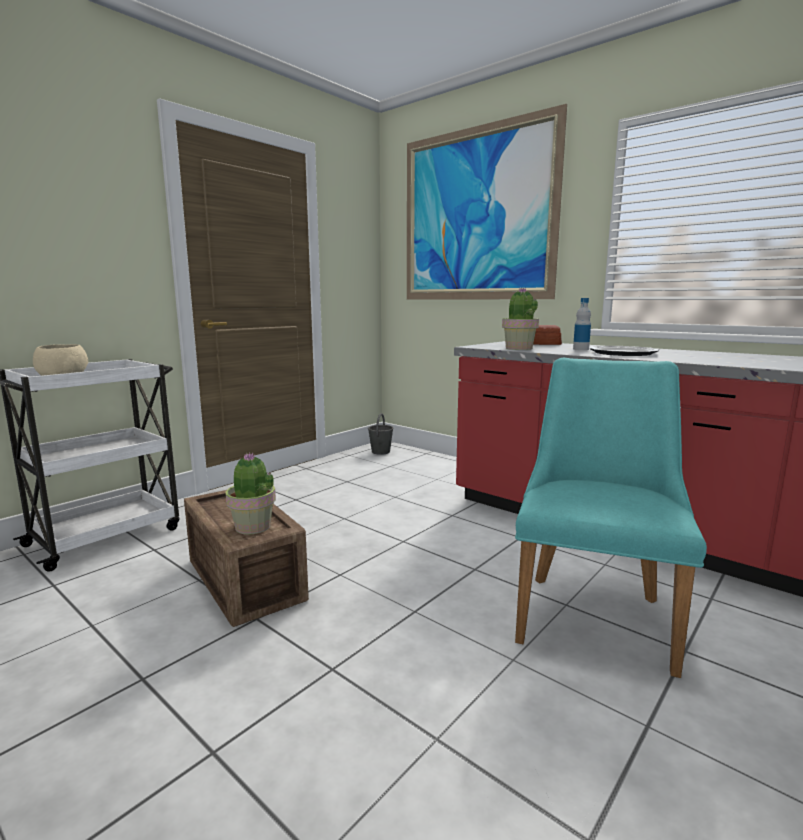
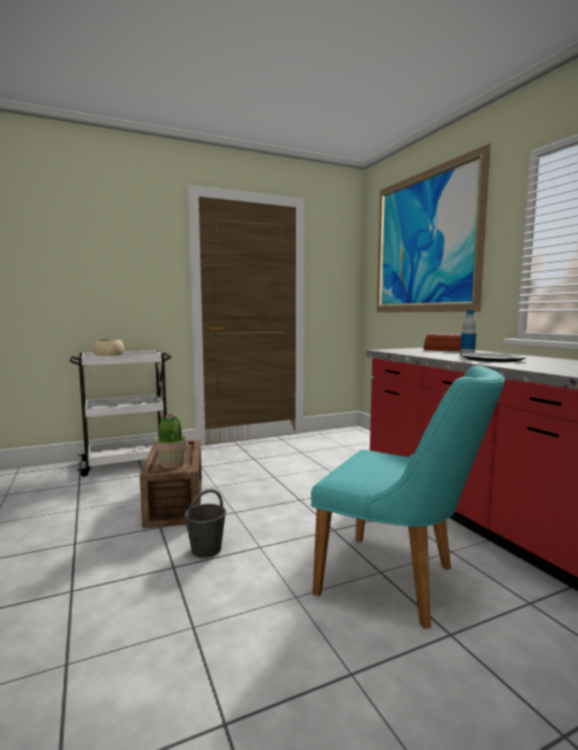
camera: 25 degrees right, 5 degrees down
(381, 451) = (348, 434): grey bucket -> grey bucket (207, 549)
(519, 348) = (413, 353): potted plant -> none
(594, 610) = (400, 582): turquoise chair -> turquoise chair turned 75 degrees clockwise

